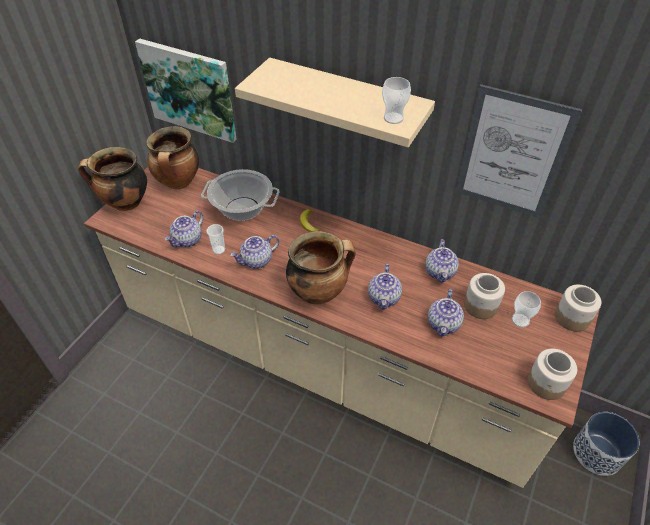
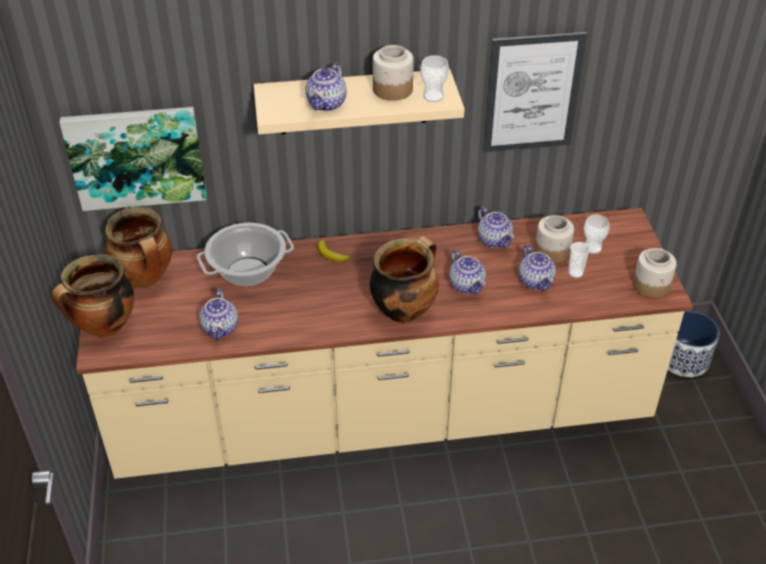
camera: 35 degrees left, 5 degrees down
(219, 250) = (265, 321): cup -> cup (575, 273)
(256, 261) = (315, 312): teapot -> teapot (327, 104)
(571, 318) = (628, 226): jar -> jar (392, 90)

